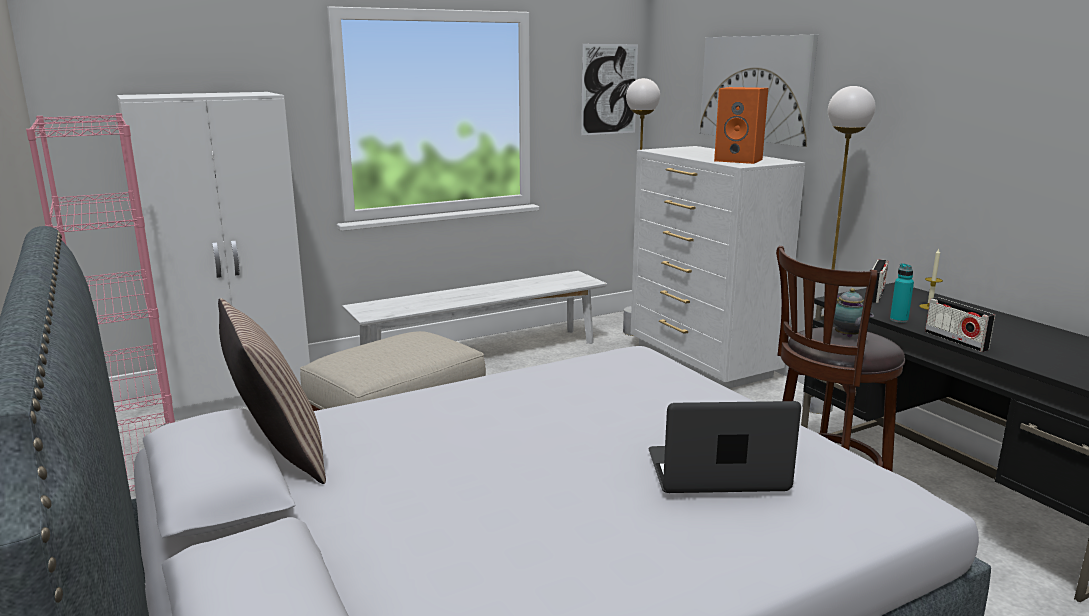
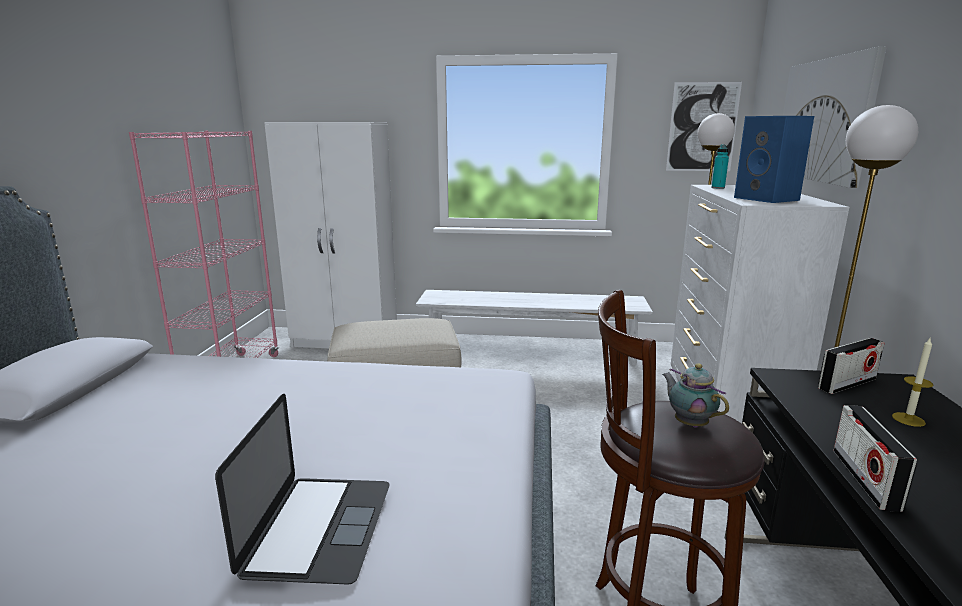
camera: 35 degrees right, 0 degrees up
(277, 454) = (126, 380): pillow -> none
(716, 471) = (318, 527): laptop -> laptop turned 60 degrees clockwise
(740, 160) = (768, 199): orange speaker -> blue speaker
(847, 336) = (689, 423): teapot -> teapot turned 135 degrees clockwise
(899, 320) = (822, 423): turquoise bottle -> turquoise bottle (718, 188)

